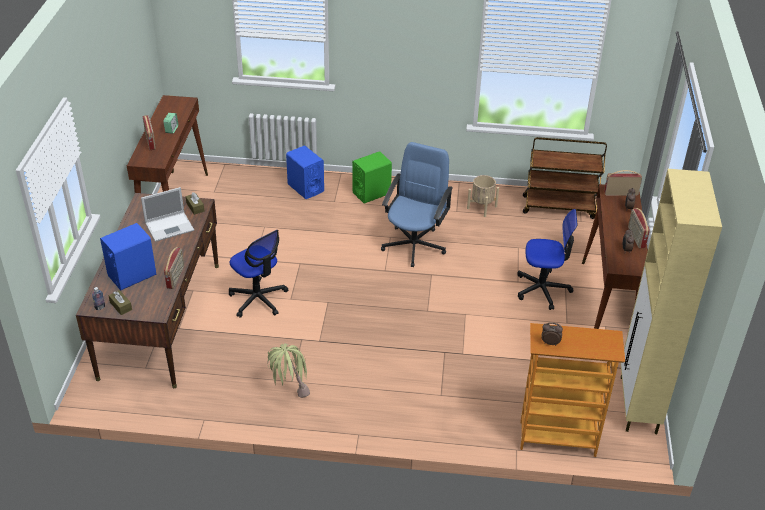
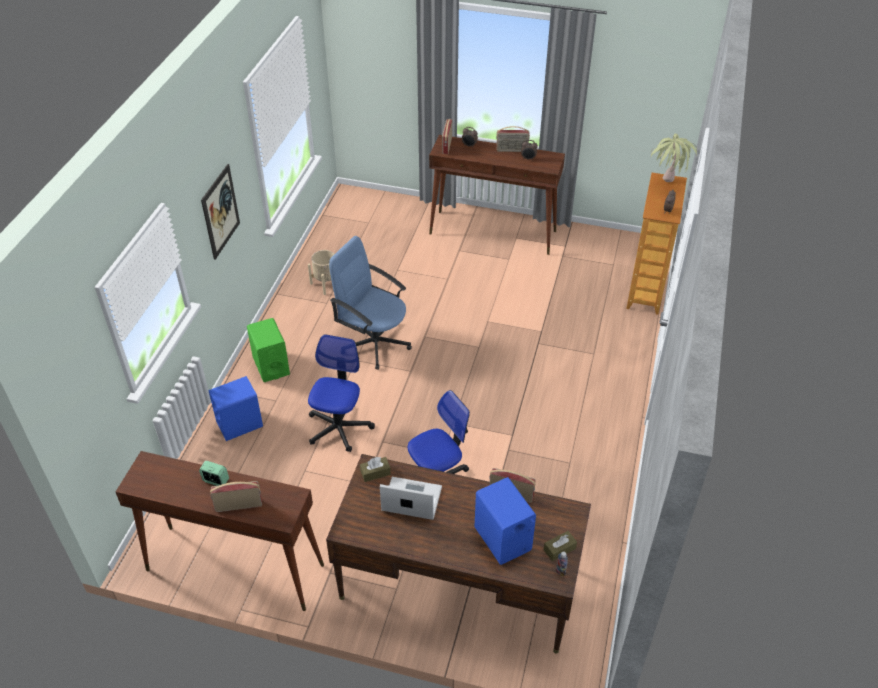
camera: 80 degrees left, 5 degrees up
(170, 226) = (410, 499): laptop -> laptop turned 60 degrees counterclockwise
(289, 393) = (586, 466): potted plant -> potted plant (665, 188)
(401, 55) = (220, 211): none -> picture
(542, 289) = (461, 265): office chair -> office chair (339, 427)
(559, 207) = (342, 231): brown cart -> none
(638, 405) = (610, 240): beige cabinet -> none

